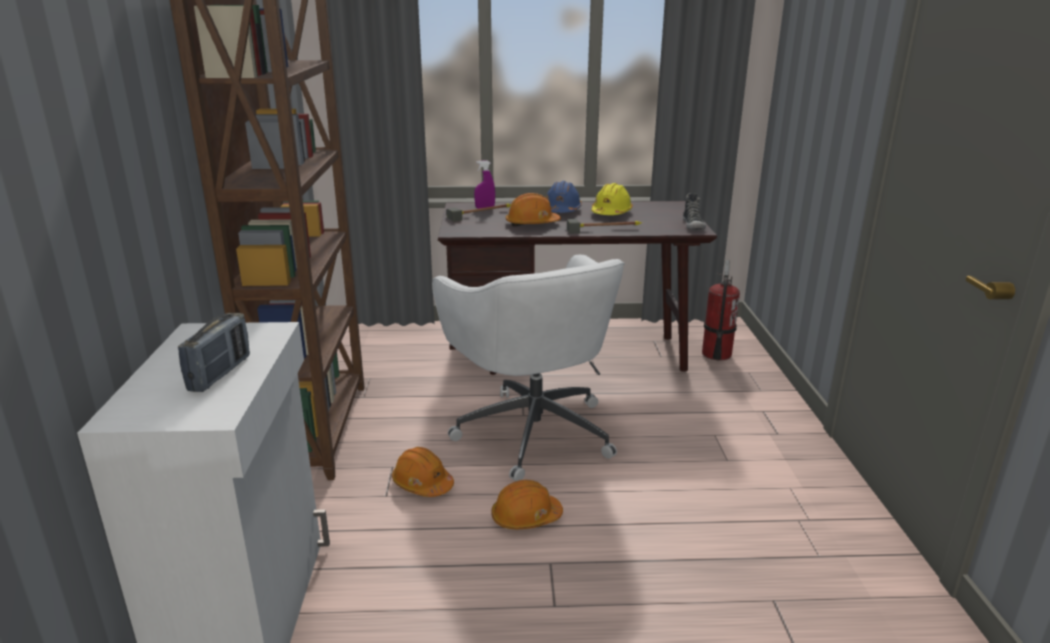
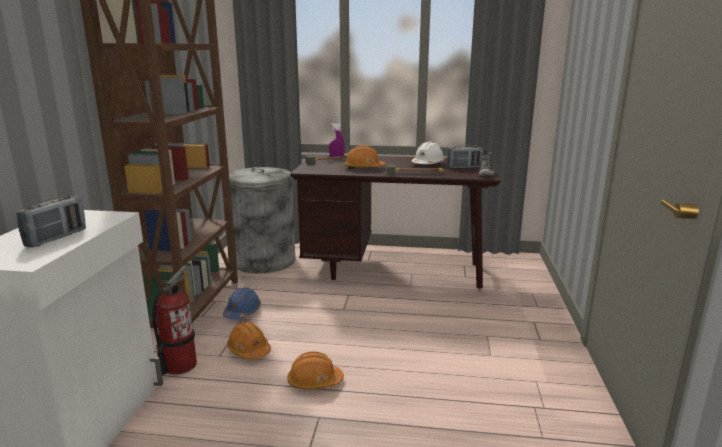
camera: 10 degrees right, 5 degrees down
(387, 353) = (264, 260): none -> grey trash can
(533, 429) = (346, 320): white office chair -> none
(562, 210) = (391, 161): blue hard hat -> blue hard hat (242, 312)
(611, 213) = (427, 164): yellow hard hat -> white hard hat
(661, 217) = (464, 167): none -> radio
(716, 354) = (510, 278): fire extinguisher -> fire extinguisher (179, 365)

